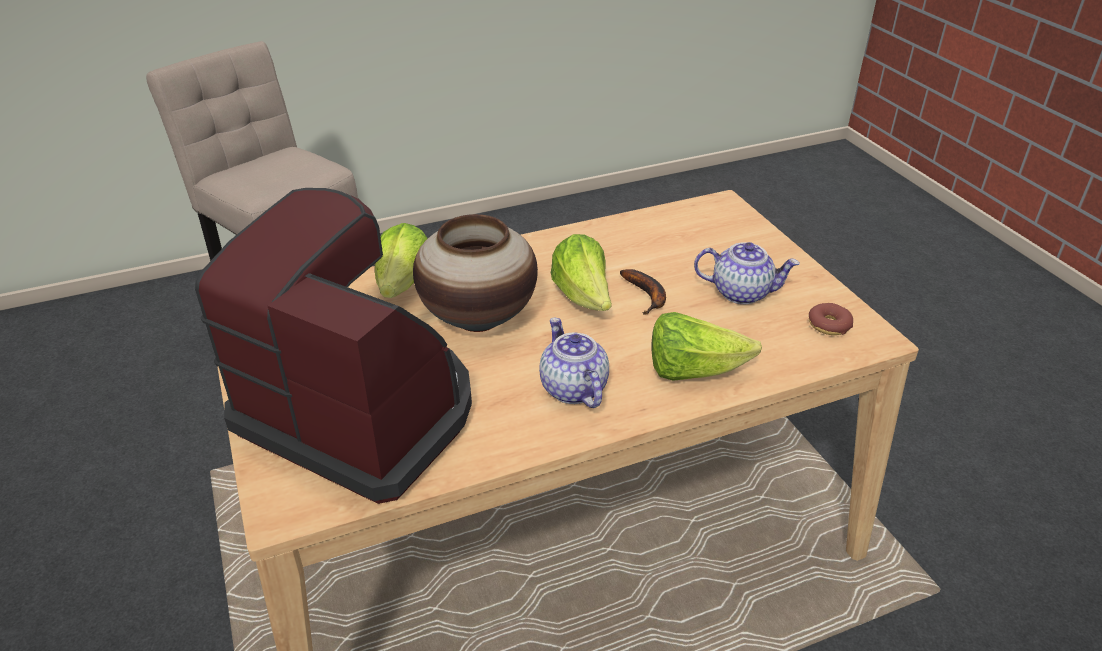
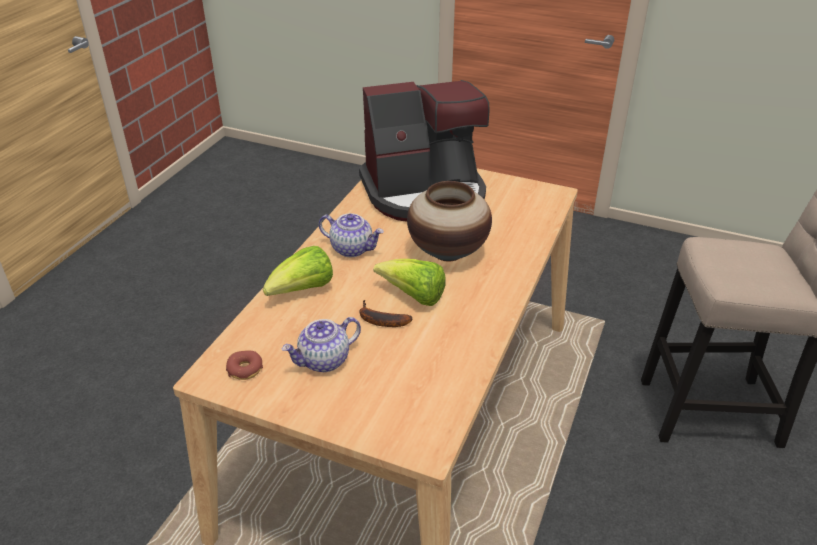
camera: 135 degrees right, 0 degrees up
(404, 284) = (516, 246): lettuce -> none

